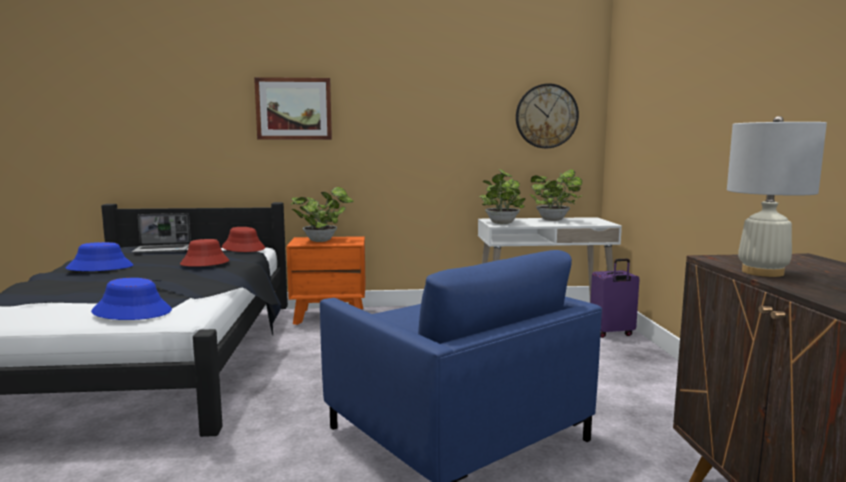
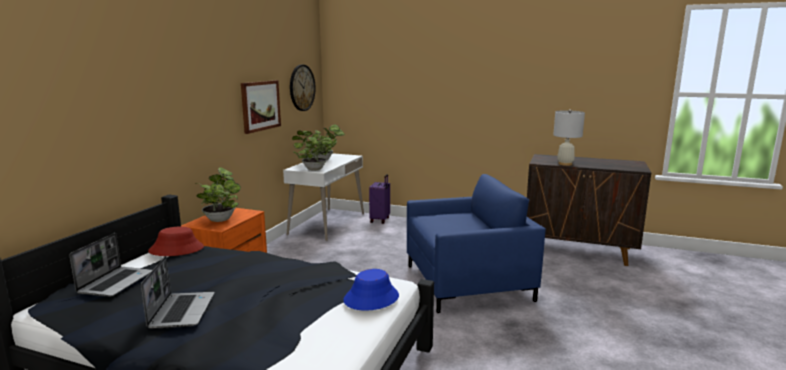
camera: 65 degrees left, 5 degrees up
(100, 267) = (182, 310): blue hat -> laptop
(204, 263) = (235, 266): red hat -> none
(294, 109) = (164, 97): picture -> picture (260, 105)

